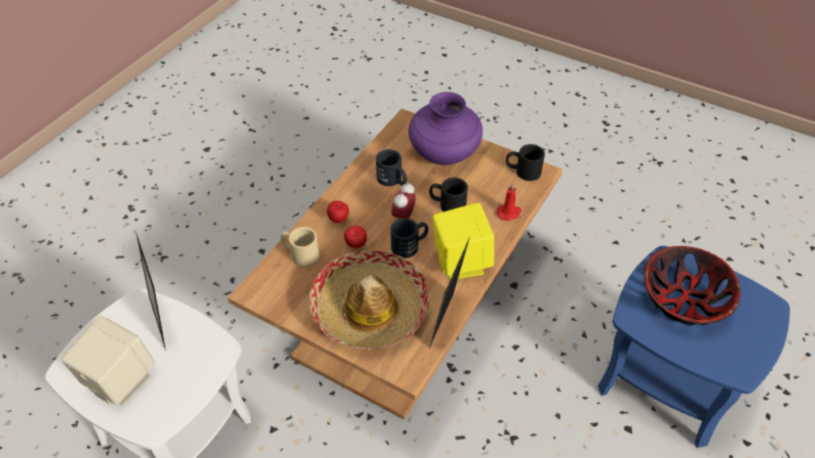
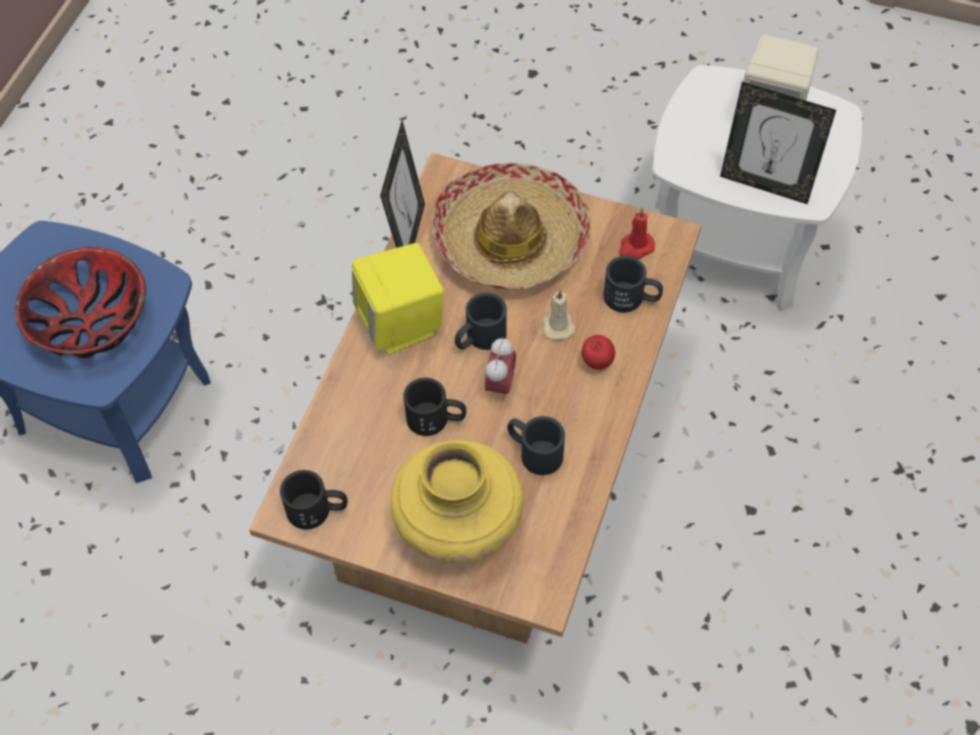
camera: 170 degrees right, 10 degrees up
(163, 320) = (765, 184): picture frame -> picture frame turned 150 degrees clockwise
(300, 254) = (632, 298): beige mug -> black mug
(356, 245) = (557, 324): apple -> beige candle
(444, 155) = (458, 523): purple vase -> yellow vase
(509, 213) = (336, 420): red candle -> red candle (635, 247)

